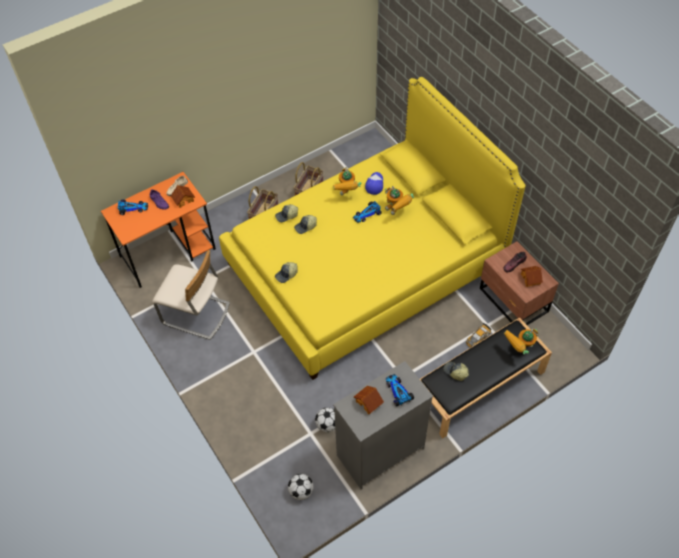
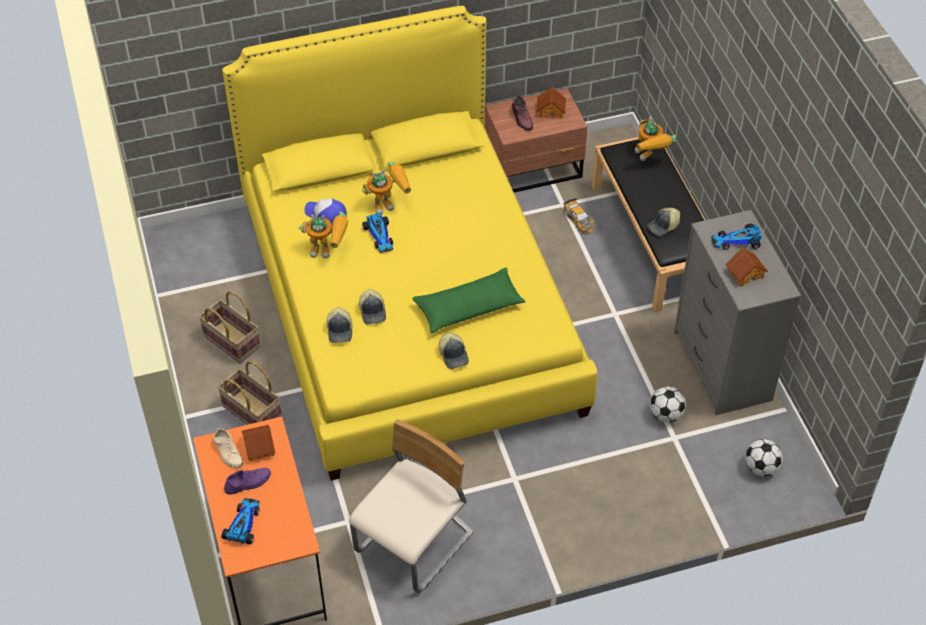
camera: 75 degrees left, 5 degrees down
(326, 273) = (469, 307): none -> green pillow

